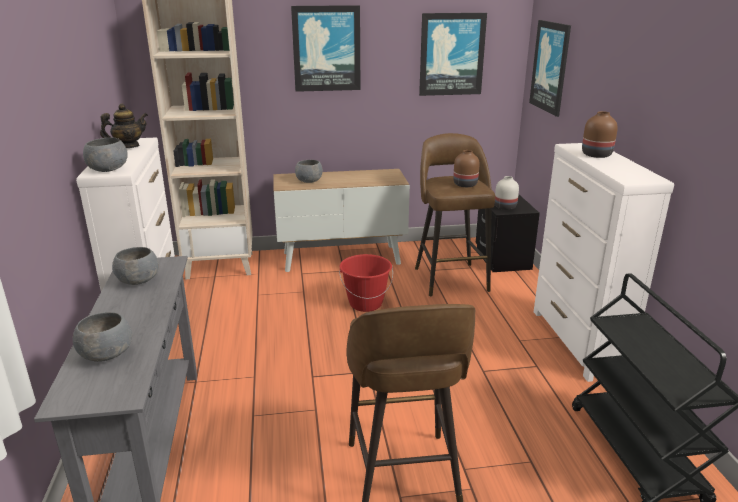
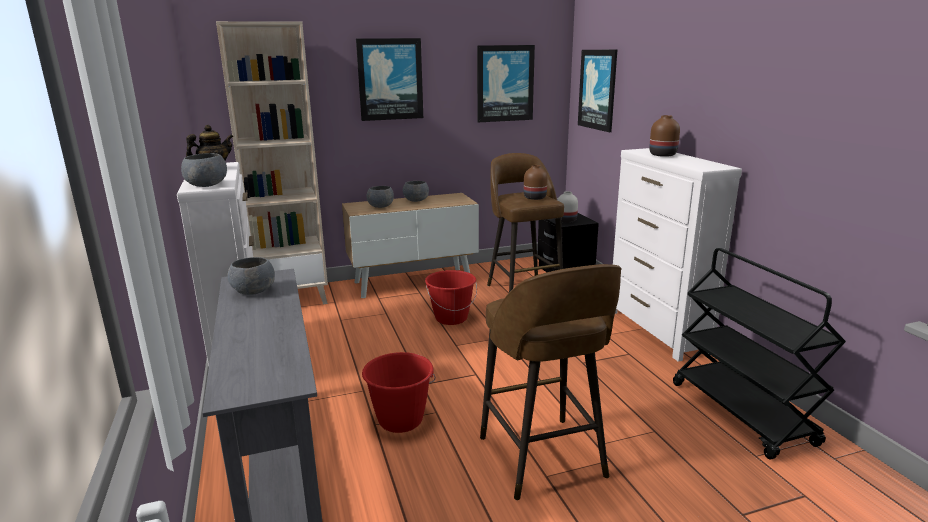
camera: 10 degrees left, 5 degrees down
(107, 354) = (254, 352): grey bowl -> grey bowl (416, 200)
(278, 414) = (400, 420): none -> red bucket

